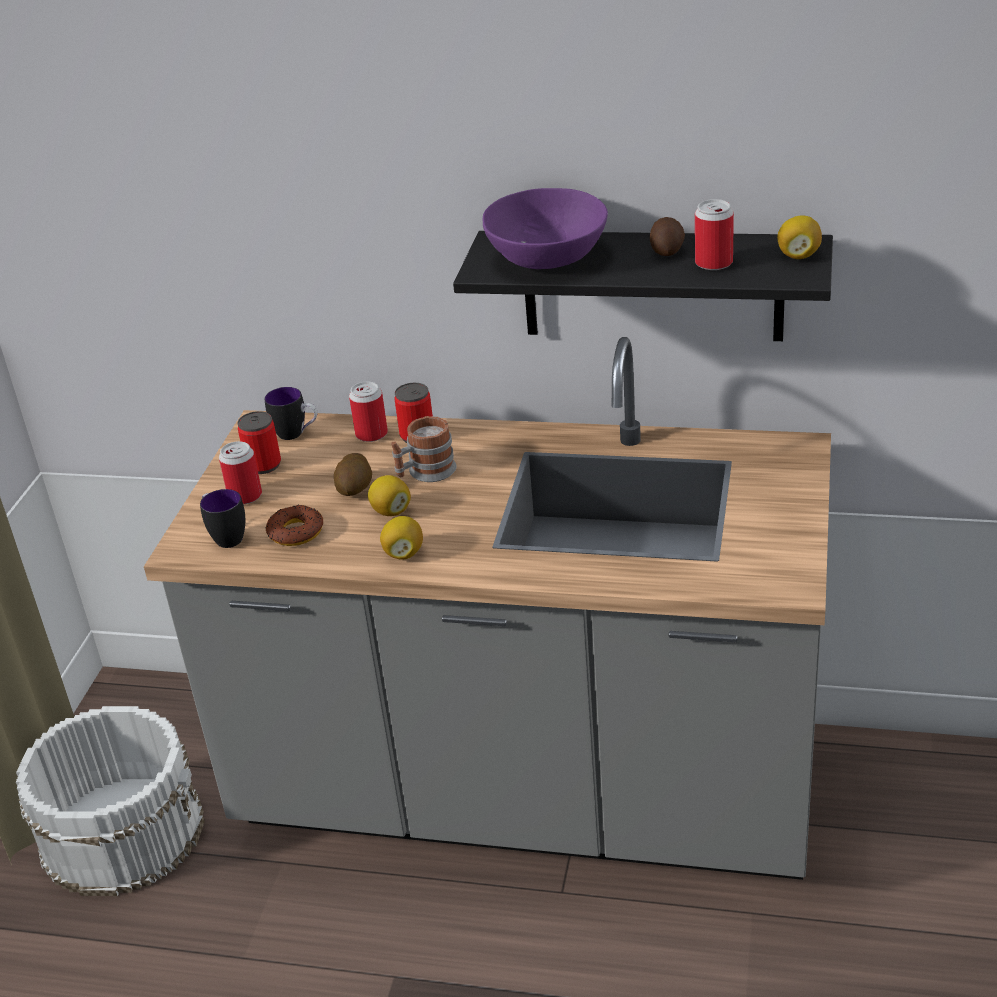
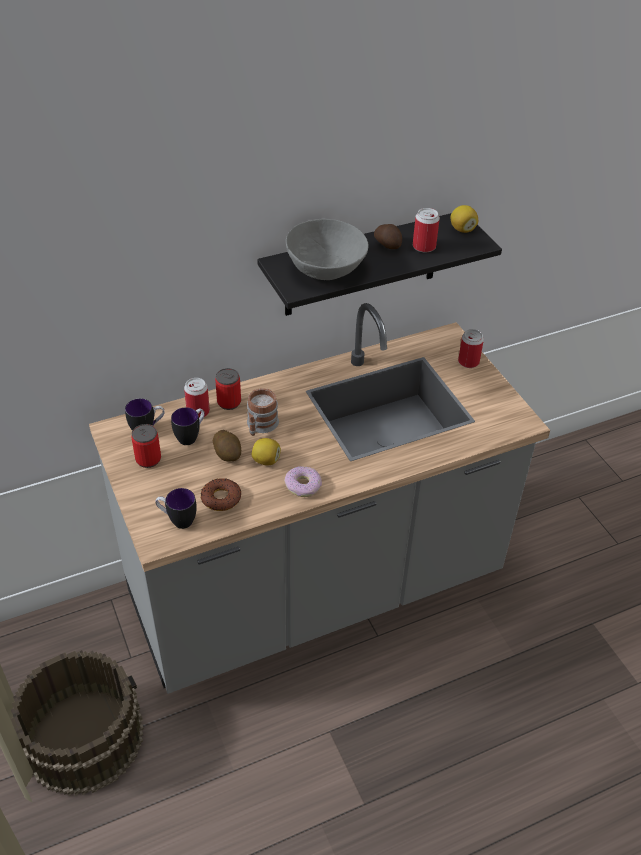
camera: 40 degrees left, 10 degrees up
(123, 831) = (84, 737): white bucket -> brown bucket
(245, 496) = (159, 486): can -> can (468, 362)
(335, 457) = (191, 436): none -> mug
(403, 553) = (303, 485): lemon -> donut
(548, 258) = (326, 268): purple bowl -> grey bowl

